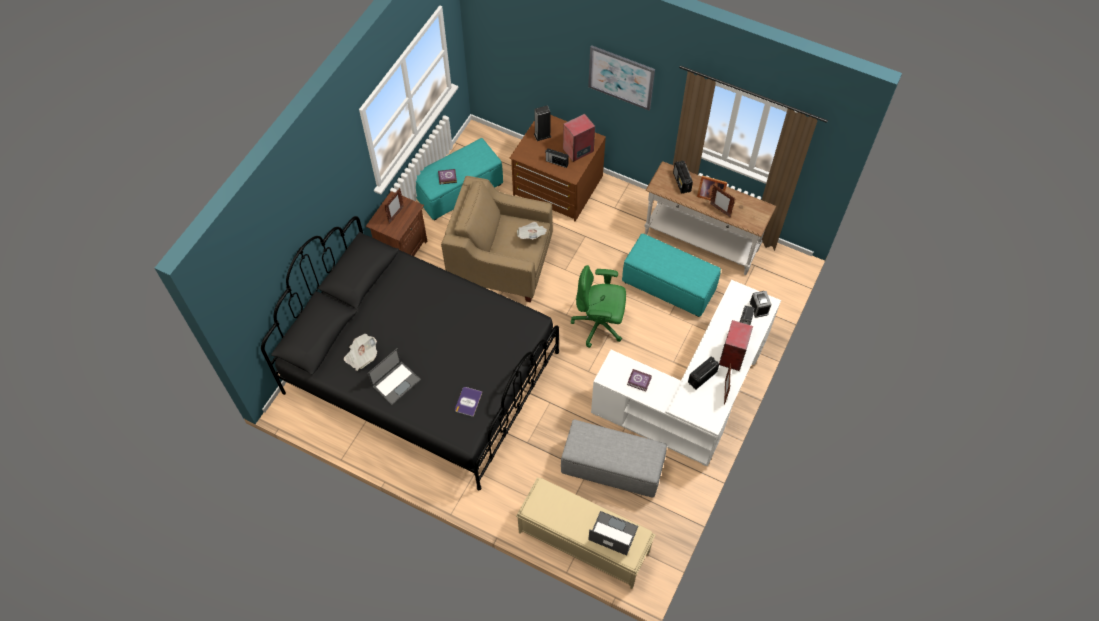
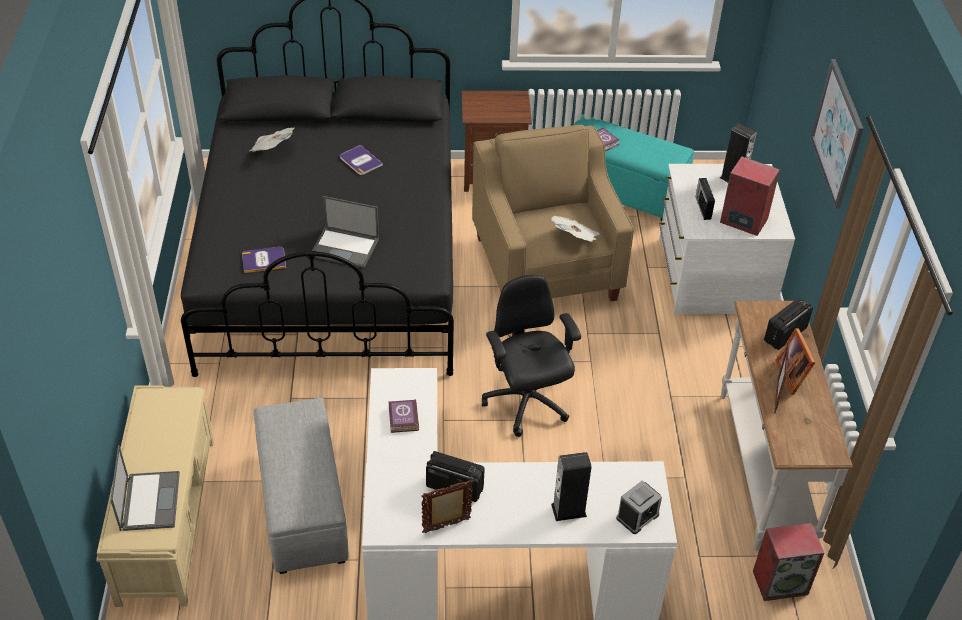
camera: 60 degrees right, 15 degrees down
(396, 215) = (496, 107): picture frame -> none
(396, 382) = (254, 189): laptop -> laptop (345, 247)
(406, 312) = (360, 161): none -> book
(557, 186) = (712, 275): brown dresser -> white dresser
(599, 325) = (527, 403): green office chair -> black office chair
(669, 286) = (653, 459): turquoise ottoman -> none
(732, 355) = (521, 512): speaker -> speaker (780, 582)

